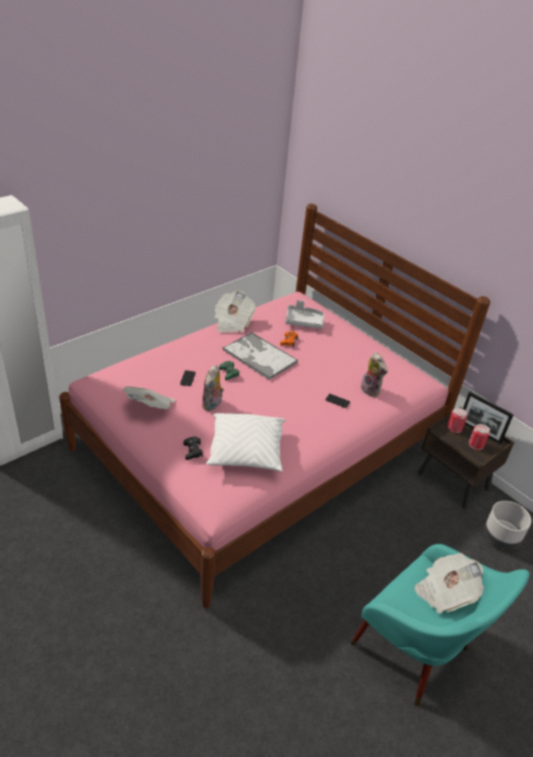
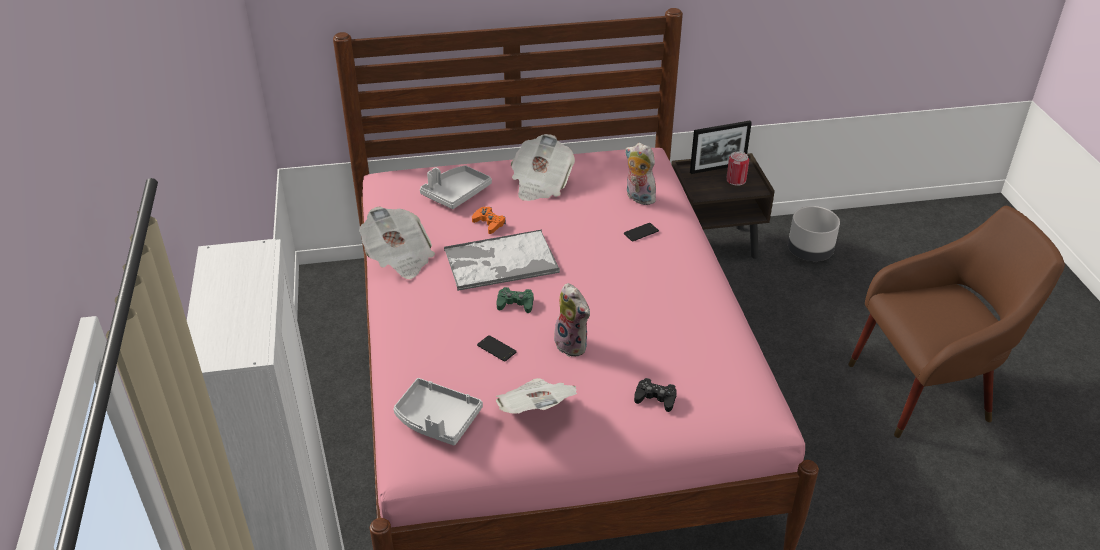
camera: 55 degrees left, 0 degrees up
(122, 377) = (437, 419): none -> grey tray
(246, 451) = (687, 347): white pillow -> none
(371, 390) = (638, 198): plush toy -> plush toy turned 135 degrees counterclockwise
(416, 652) = (927, 389): turquoise armchair -> brown armchair
(445, 592) = (936, 300): newspaper -> newspaper (540, 184)
(454, 428) = (700, 182): can -> none

